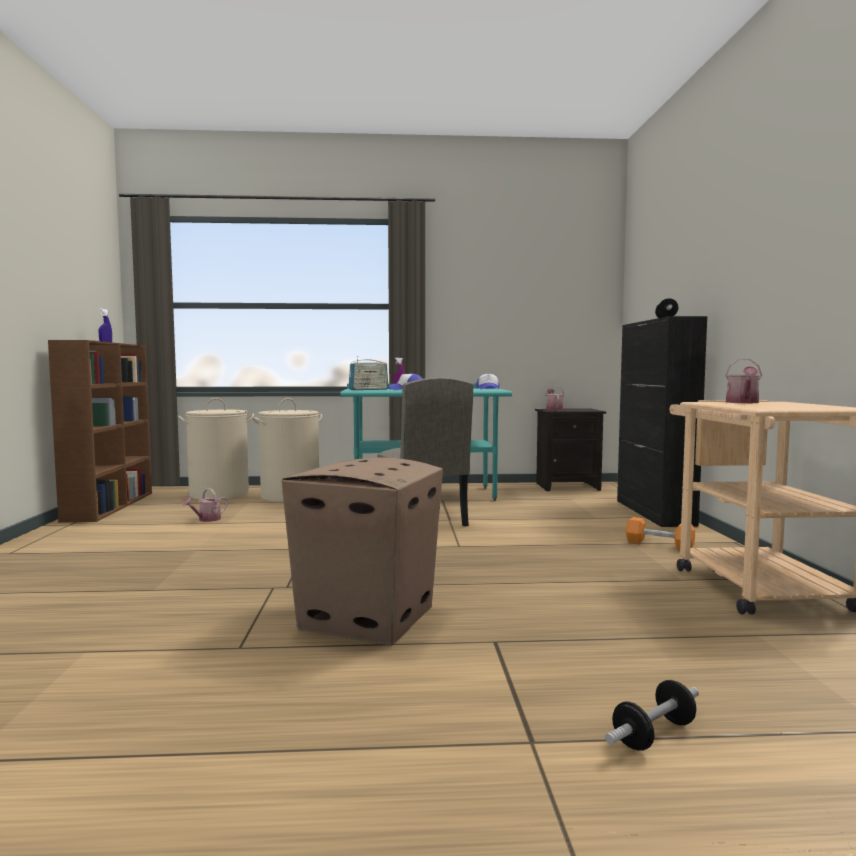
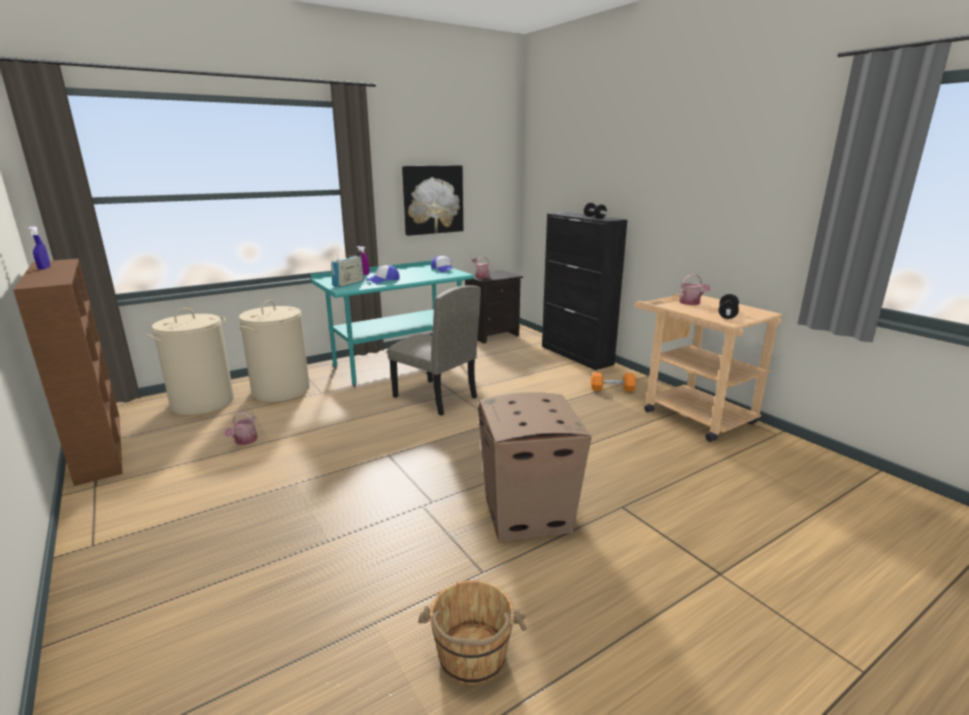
camera: 30 degrees left, 15 degrees up
(112, 704) = (472, 657): none -> brown bucket
(500, 319) = (433, 200): none -> picture
(654, 734) = (759, 545): dumbbell -> dumbbell (727, 315)

